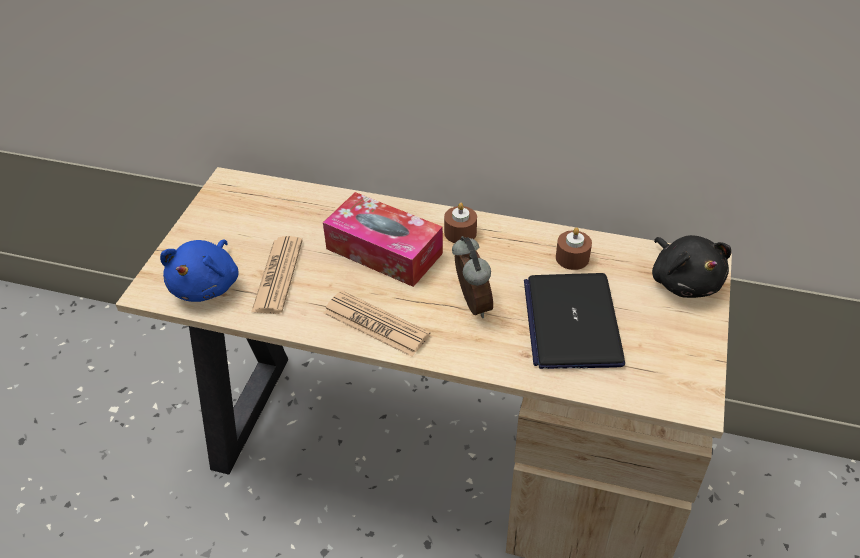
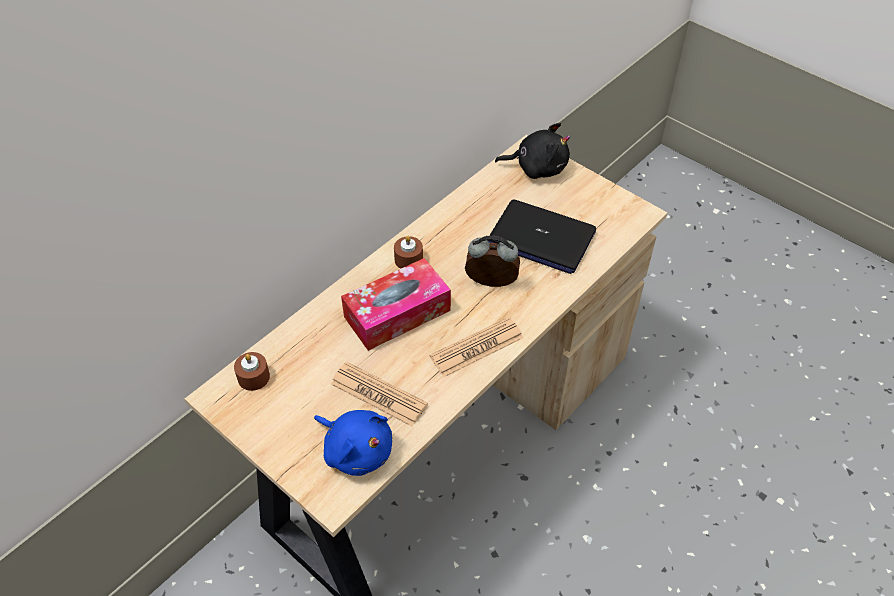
camera: 65 degrees left, 5 degrees up
(572, 258) = (479, 210): brown candle -> brown candle (253, 377)

